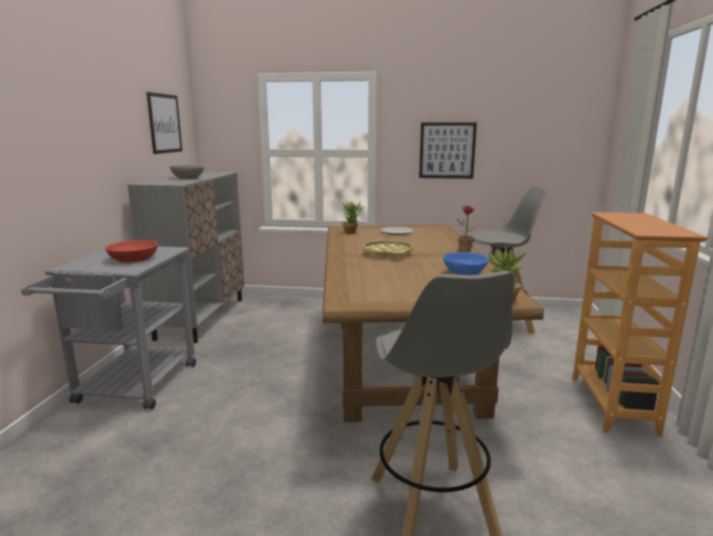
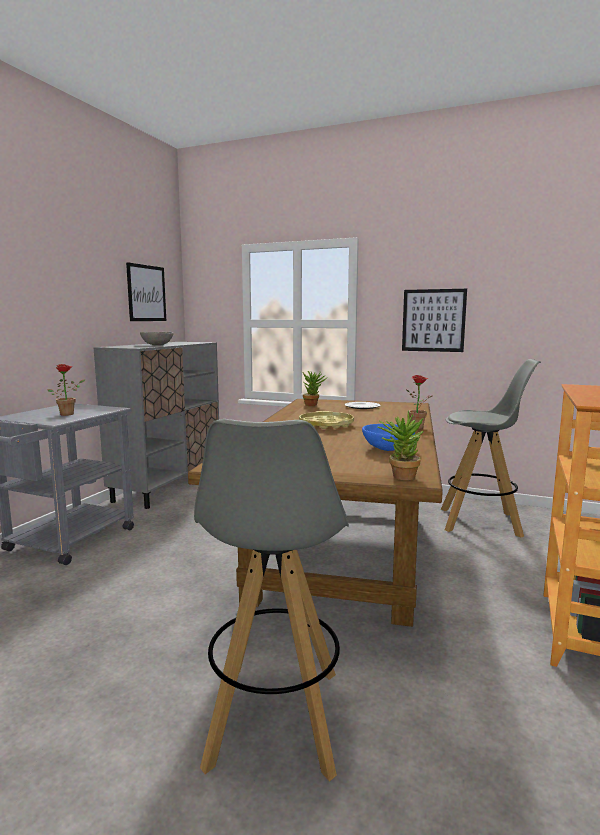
camera: 15 degrees right, 5 degrees down
(133, 258) = (69, 414): red bowl -> potted plant

